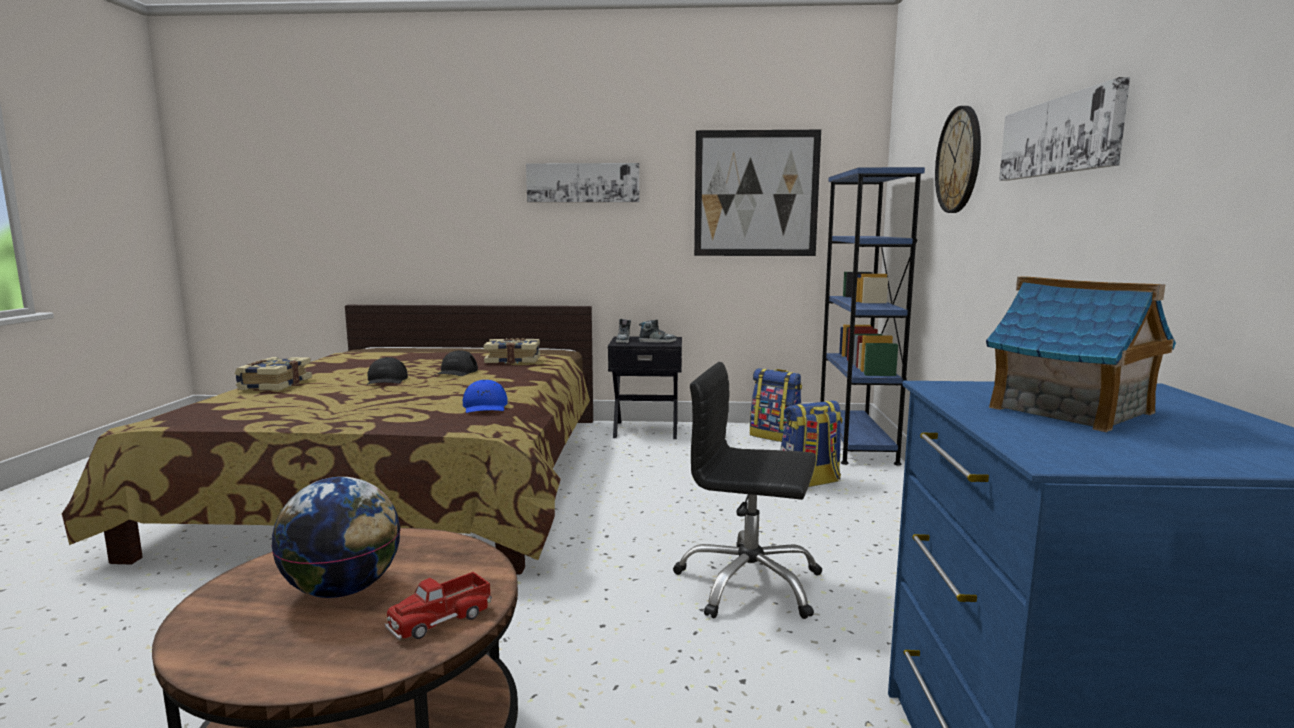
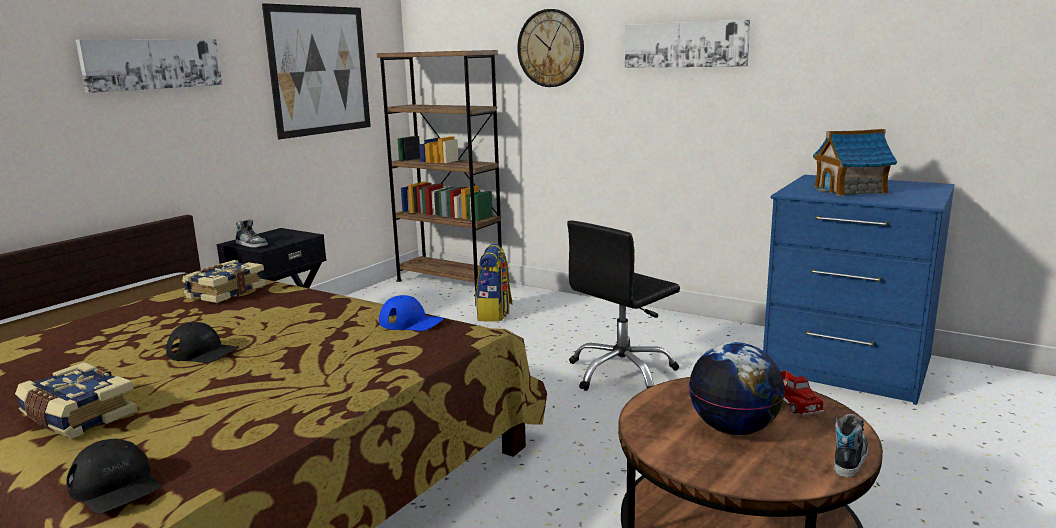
camera: 60 degrees left, 5 degrees up
(456, 372) = (231, 319): black cap -> black cap (116, 486)
(657, 341) = (284, 236): shoe -> shoe (849, 457)
(775, 436) = (390, 297): backpack -> none
(856, 444) = (449, 282): blue bookcase -> brown bookcase

